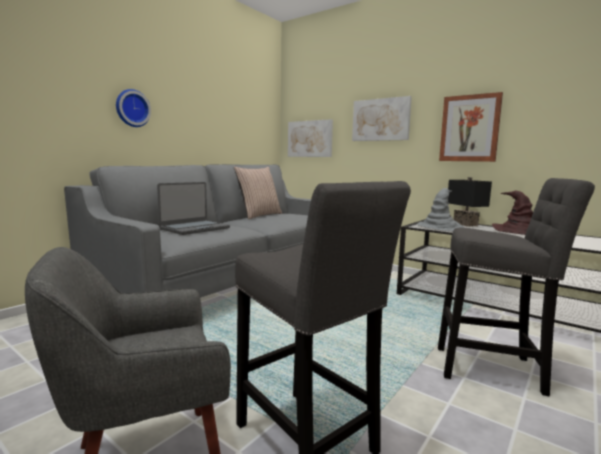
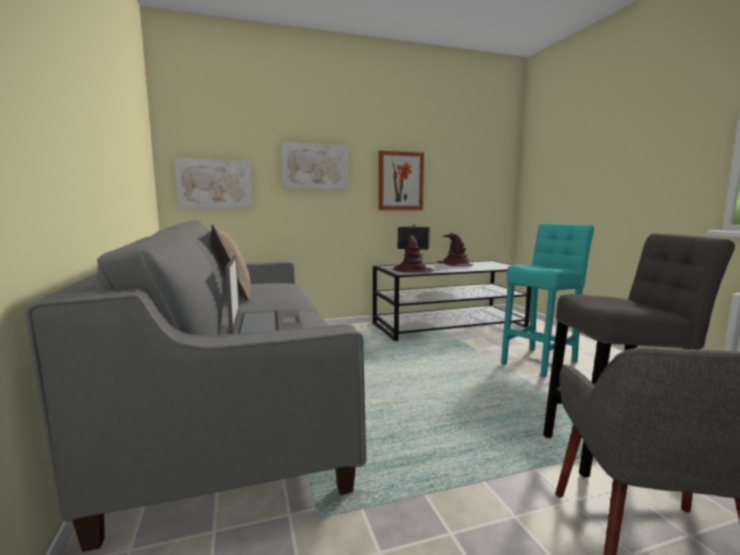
camera: 55 degrees left, 0 degrees up
(132, 108) = (64, 119): wall clock -> none
(440, 227) = (412, 270): grey hat -> brown hat
(494, 370) = (541, 361): grey stool -> turquoise stool

